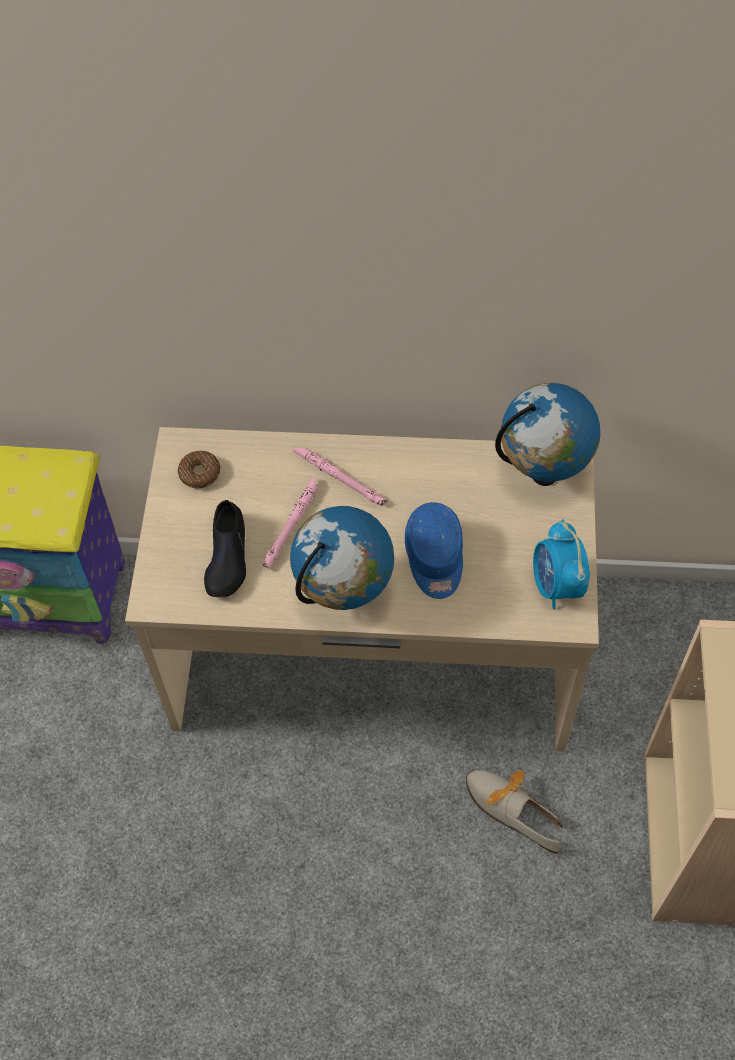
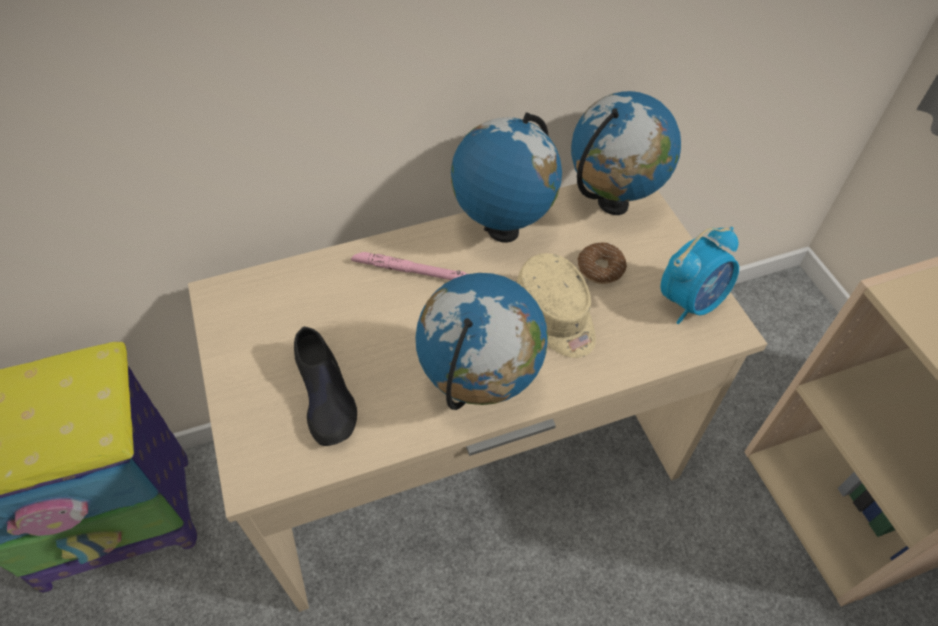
camera: 25 degrees left, 5 degrees down
(200, 473) = (254, 316): donut -> donut (600, 268)
(291, 525) = (384, 335): pink flashlight -> none
(432, 465) = (502, 230): none -> globe
(435, 559) = (556, 317): blue cap -> beige cap
(509, 807) = (660, 551): shoe -> none
(556, 585) = (691, 301): alarm clock -> alarm clock turned 90 degrees counterclockwise

